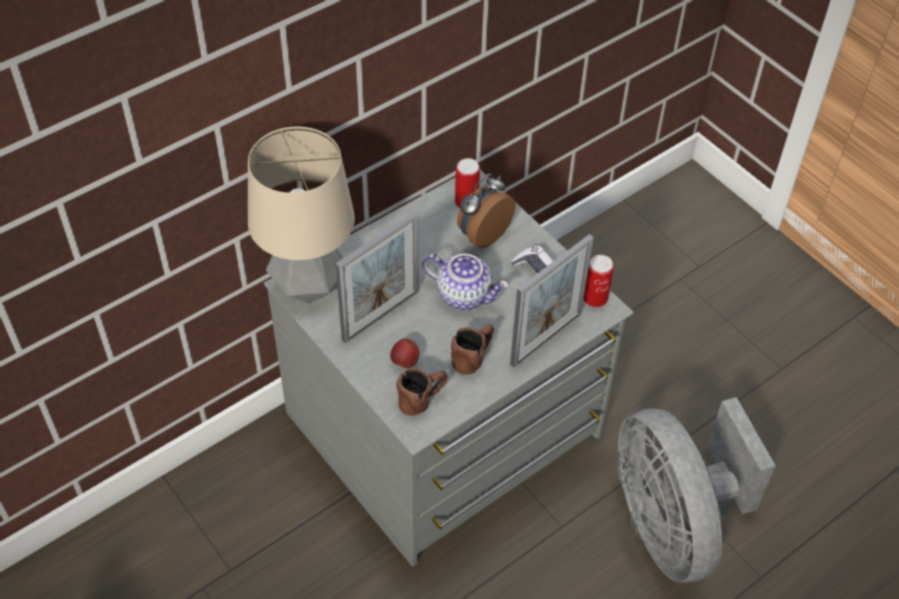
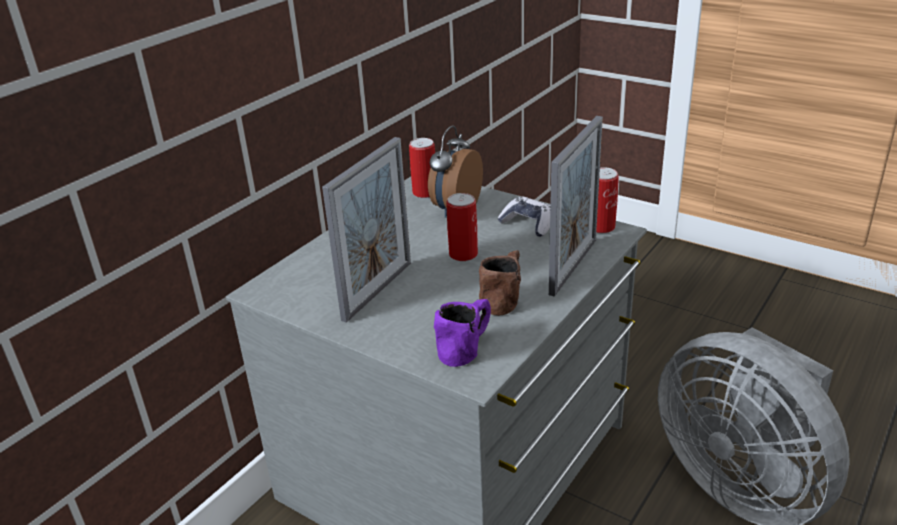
camera: 15 degrees left, 20 degrees down
(308, 286) = (281, 287): table lamp -> none
(405, 362) = (427, 322): apple -> none
(423, 399) = (466, 348): brown mug -> purple mug
(464, 294) = (463, 254): teapot -> can

